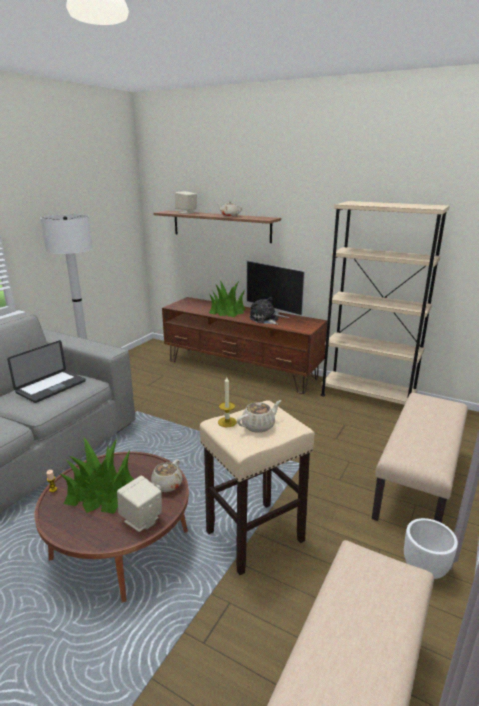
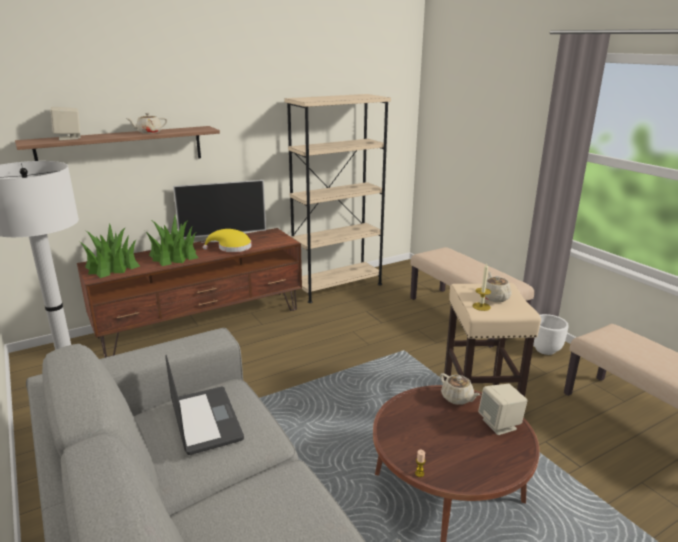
camera: 60 degrees left, 0 degrees up
(100, 492) = (441, 441): potted plant -> potted plant (111, 267)
(264, 319) = (232, 248): plush toy -> yellow hat

